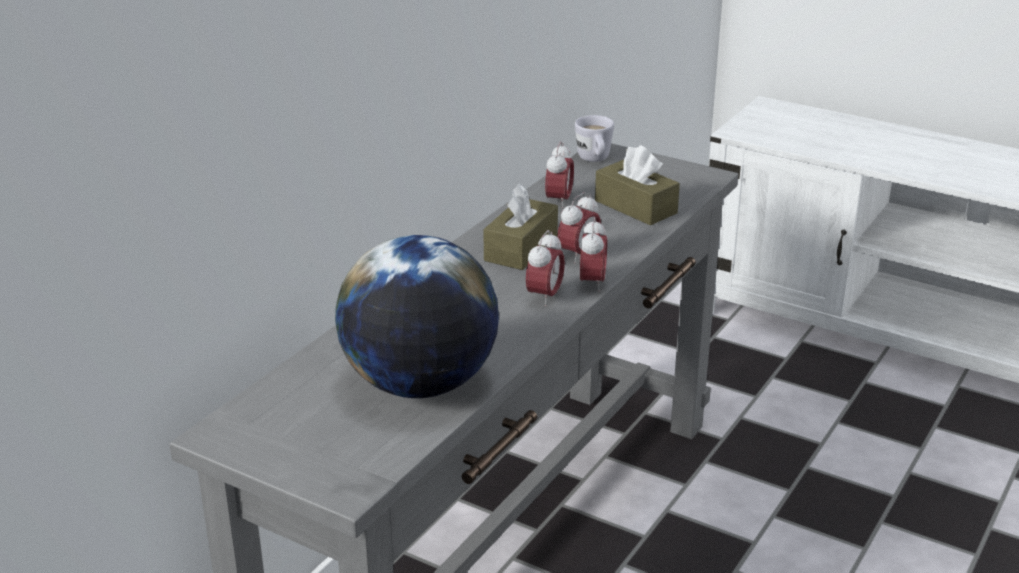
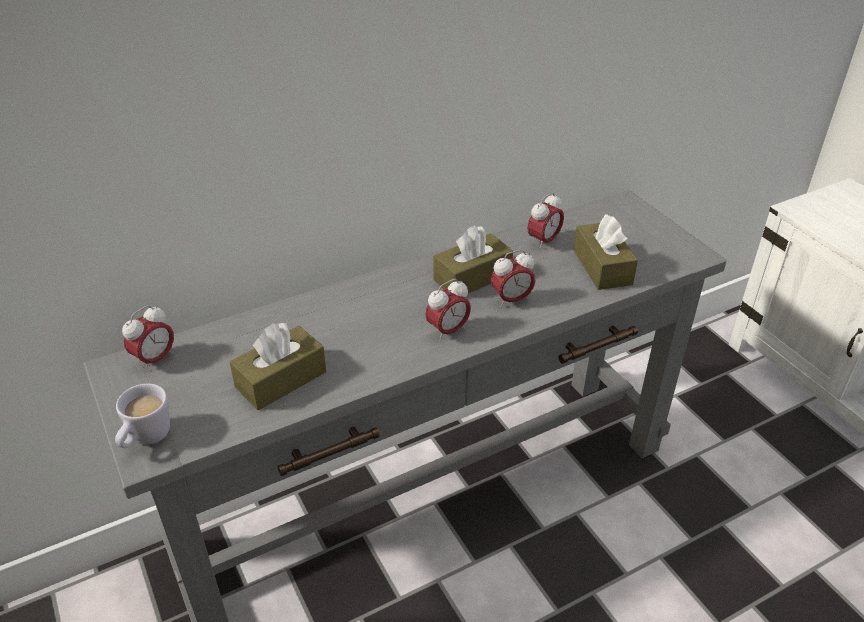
camera: 30 degrees right, 10 degrees up
(419, 384) = (281, 379): globe -> brown tissue box
(592, 283) = (497, 331): alarm clock -> alarm clock (155, 359)
(595, 160) = (609, 210): white mug -> white mug (146, 439)

